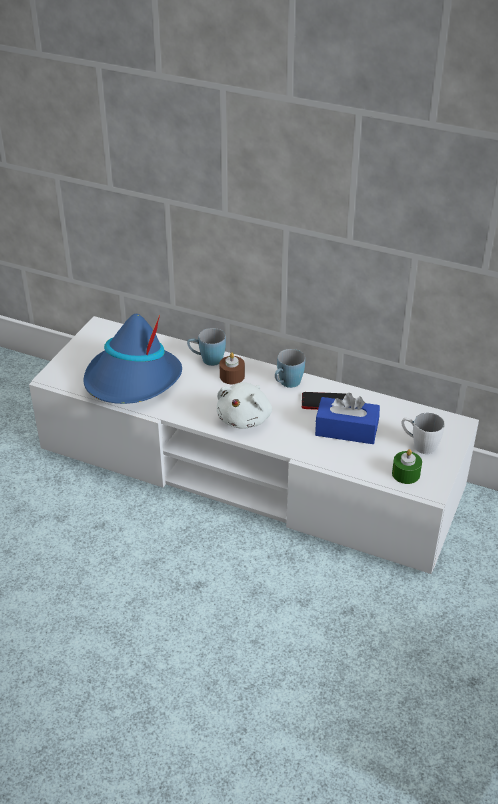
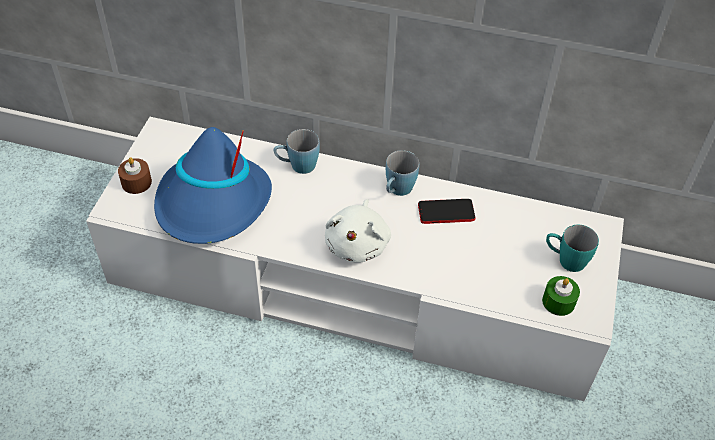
camera: 10 degrees left, 10 degrees up
(232, 376) = (331, 186): brown candle -> brown candle (136, 182)
(346, 430) = (478, 248): blue tissue box -> none
(419, 445) = (565, 260): white mug -> turquoise mug

